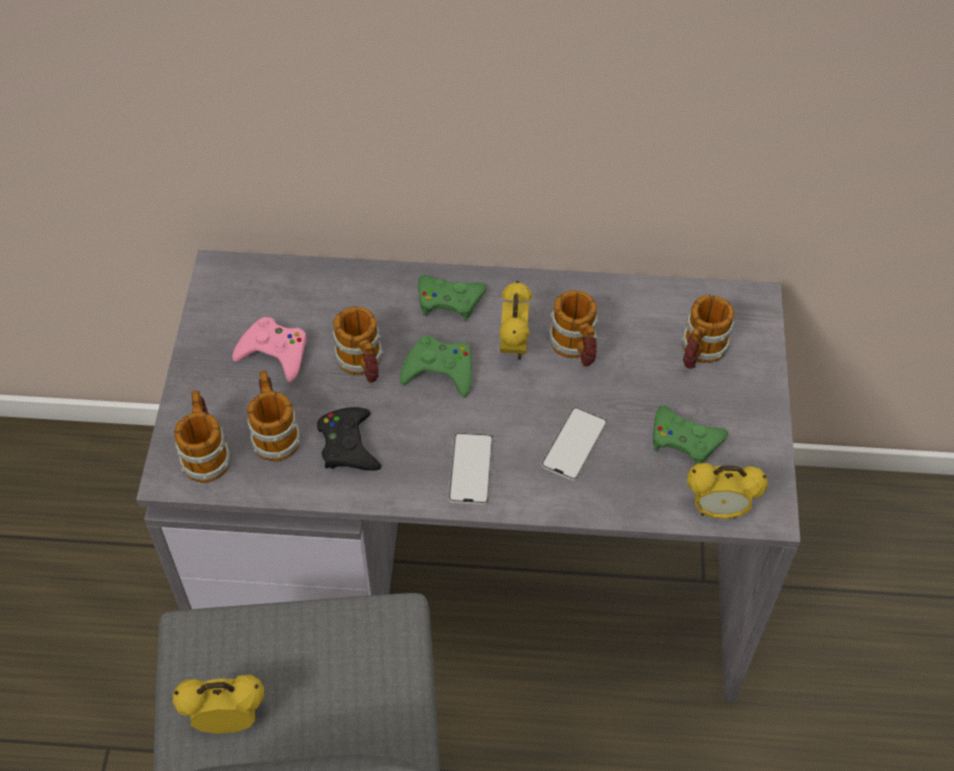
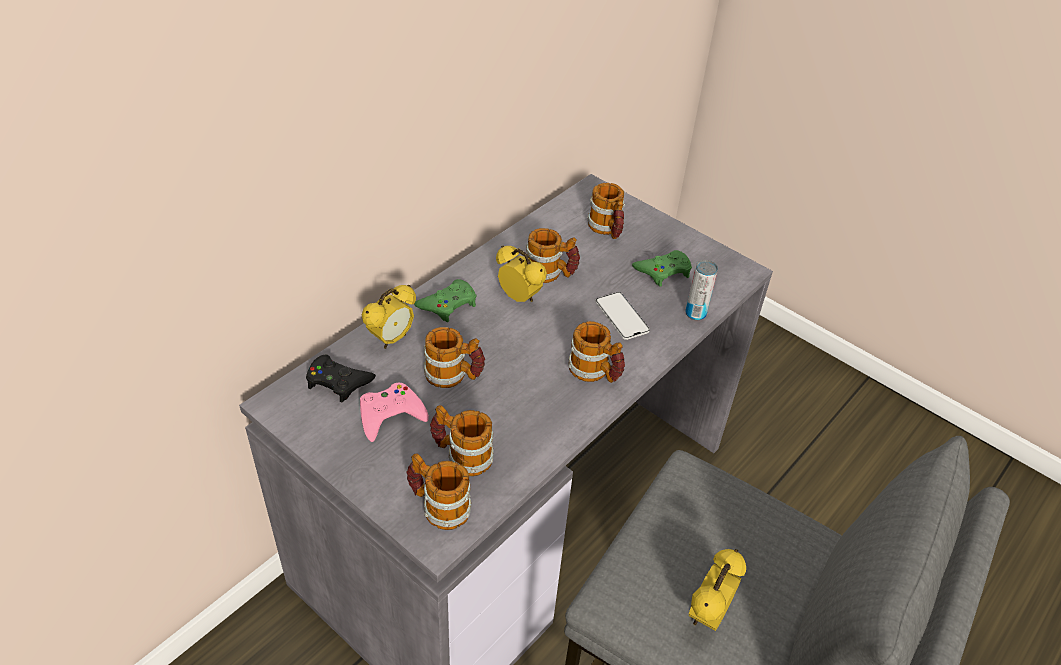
camera: 55 degrees left, 10 degrees down
(348, 445) = (514, 421): black game controller -> black game controller (338, 381)
(439, 371) = (500, 341): green game controller -> none
(471, 469) = (595, 372): phone -> mug
(645, 506) = (695, 313): none -> can
(718, 510) = (725, 288): alarm clock -> alarm clock (391, 339)

